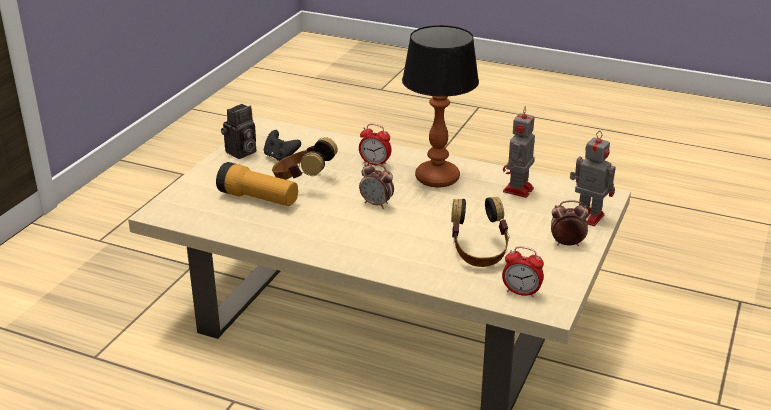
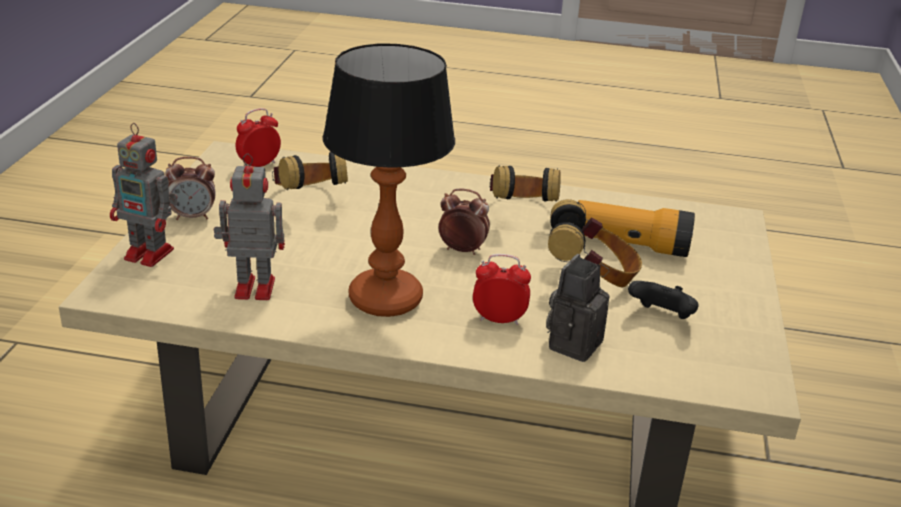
camera: 165 degrees right, 0 degrees up
(241, 153) = (734, 321): camera -> camera (573, 343)
(316, 229) = (522, 212): none -> headphones
(517, 190) = (252, 288): toy robot -> toy robot turned 105 degrees counterclockwise
(521, 292) = (259, 165): alarm clock -> alarm clock turned 45 degrees counterclockwise

